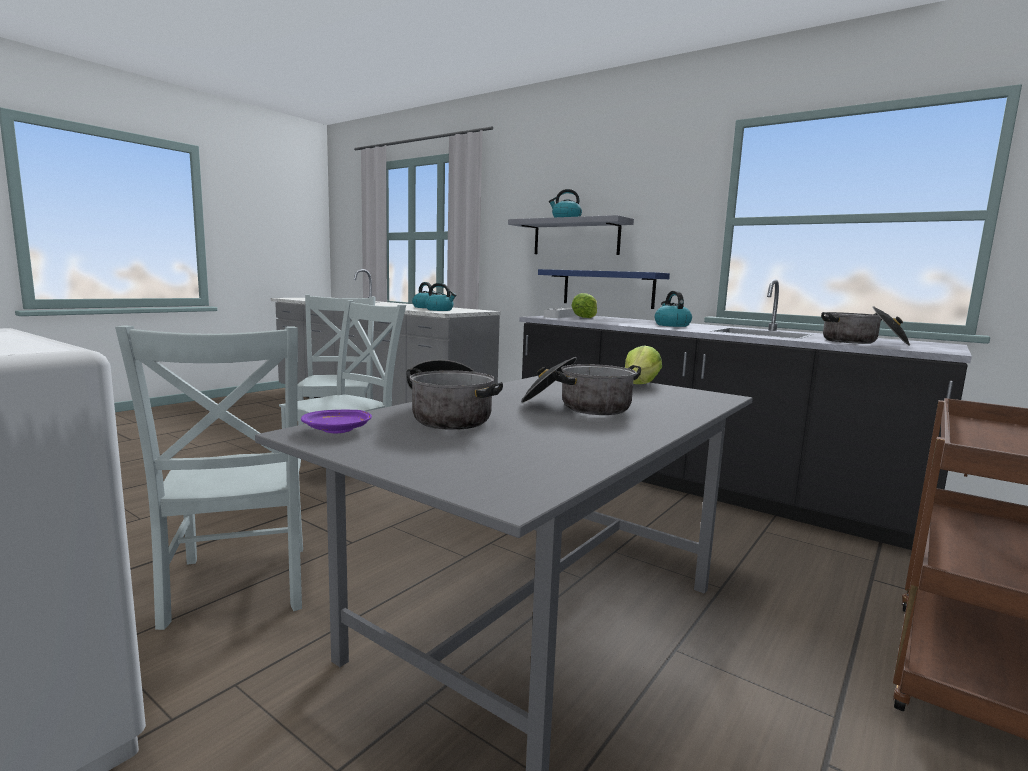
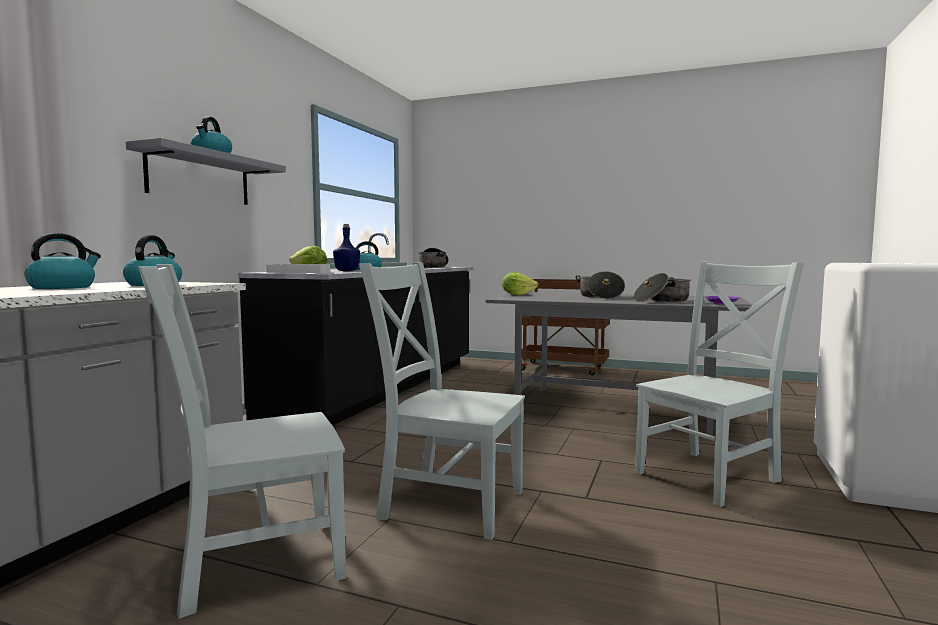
camera: 105 degrees left, 5 degrees down
(608, 288) = (239, 242): blue shelf -> none
(608, 321) = (347, 271): none -> blue bottle

